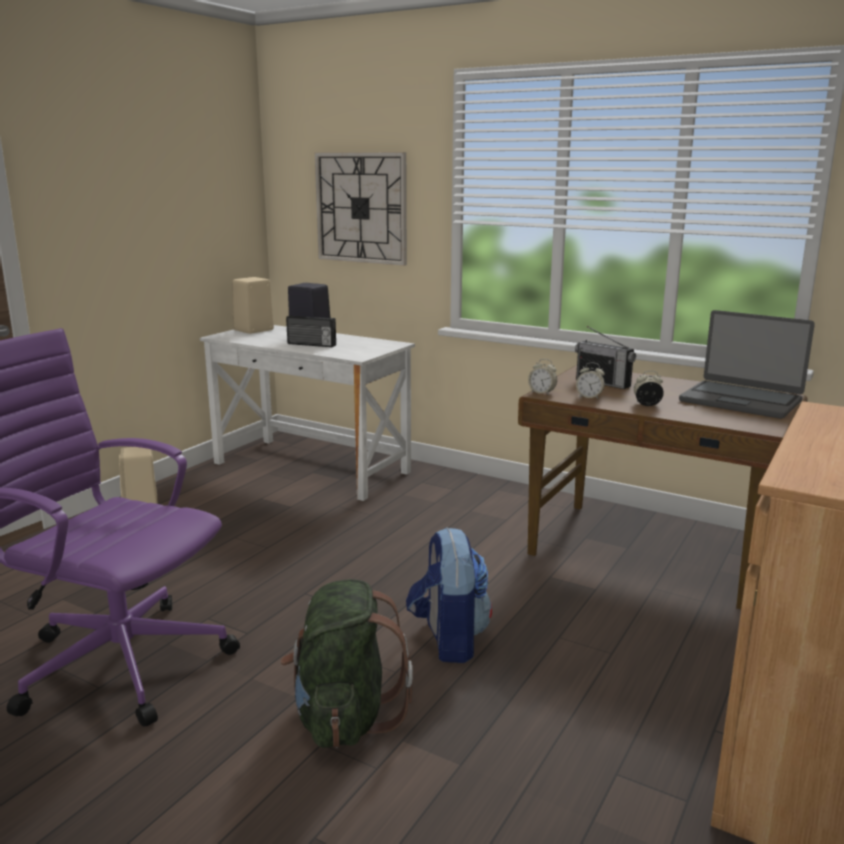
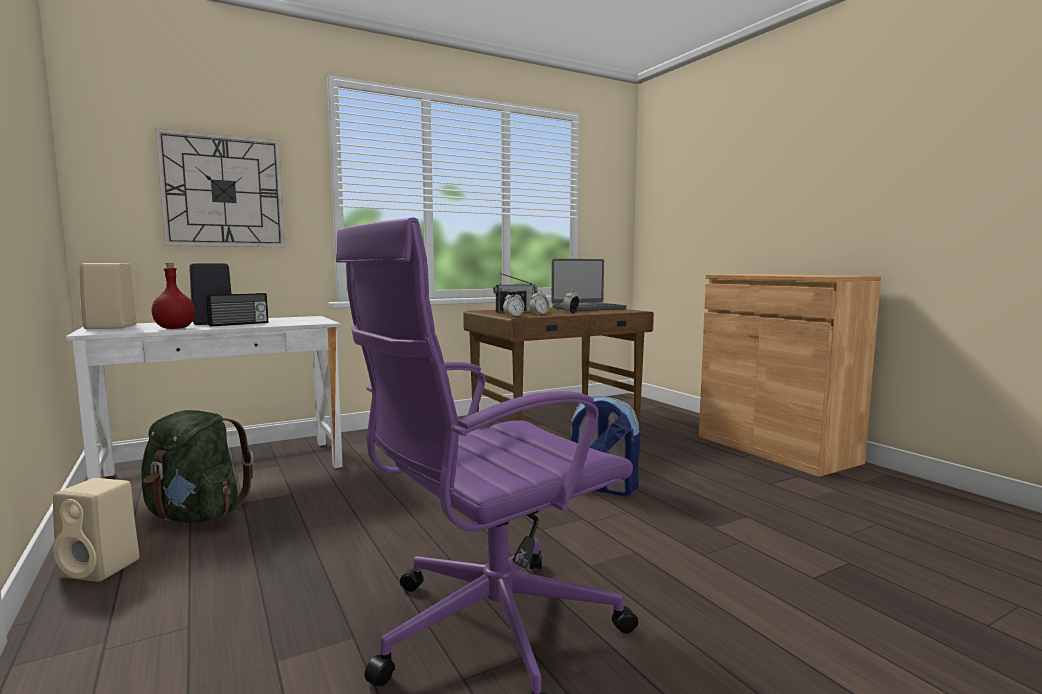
camera: 60 degrees left, 10 degrees down
(264, 341) = (175, 328): none -> red bottle
(344, 716) = (673, 539): green backpack -> green backpack (196, 516)

